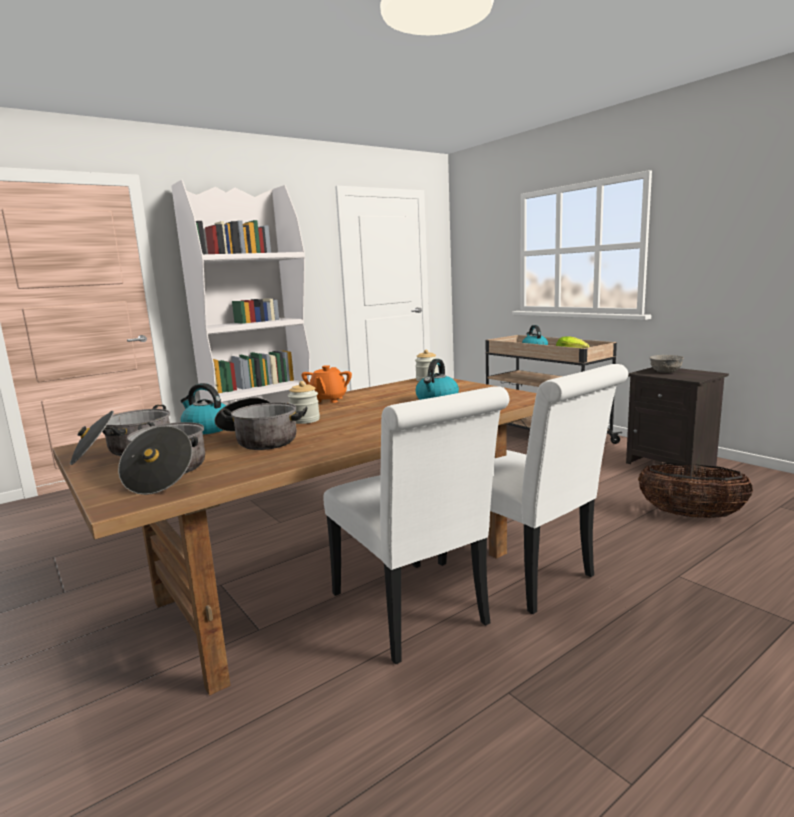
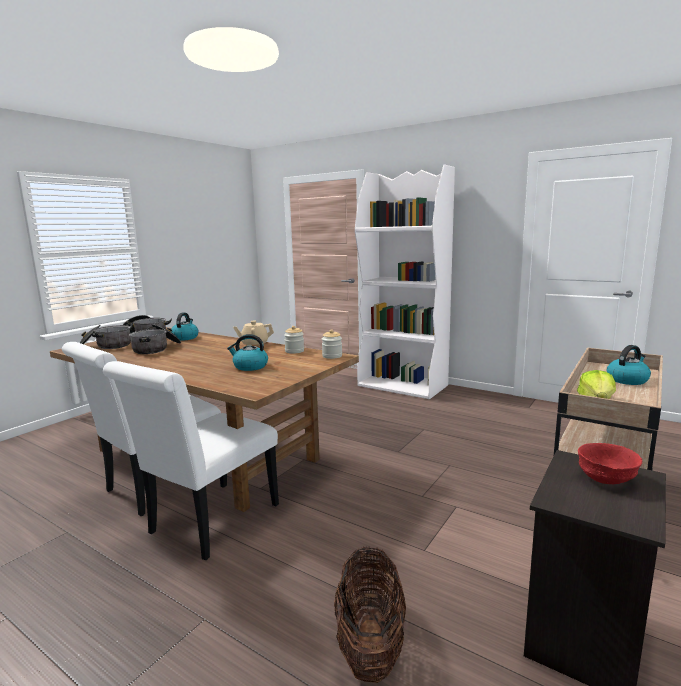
camera: 70 degrees right, 0 degrees up
(305, 420) = (197, 349): jar -> jar (294, 351)
(328, 400) = (254, 345): orange teapot -> beige teapot
(666, 371) = (606, 479): grey bowl -> red bowl

